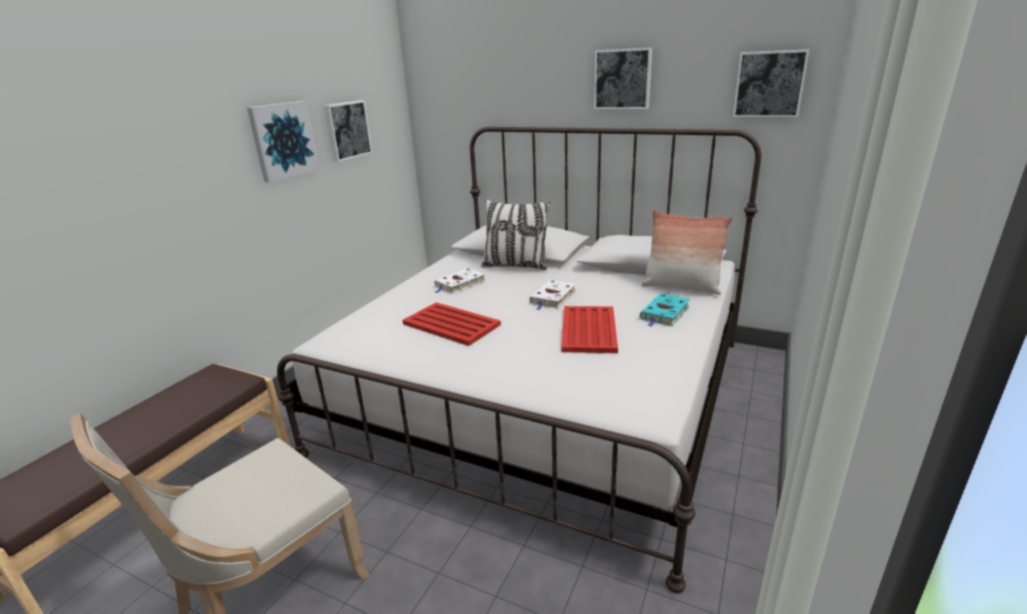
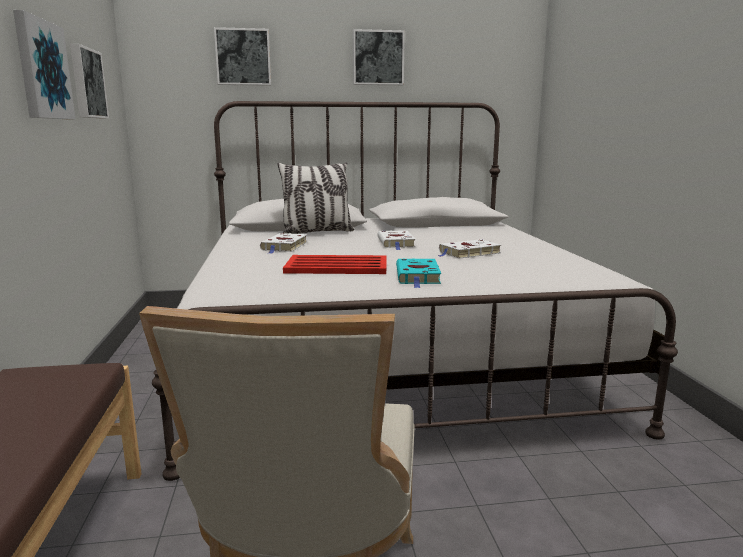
camera: 35 degrees left, 10 degrees down
(588, 330) = (468, 253): red tray -> white book
(664, 313) = (503, 239): turquoise book -> turquoise book (418, 276)
(681, 287) = (484, 228): pillow -> none
(769, 84) = (497, 67): picture -> picture (243, 57)

